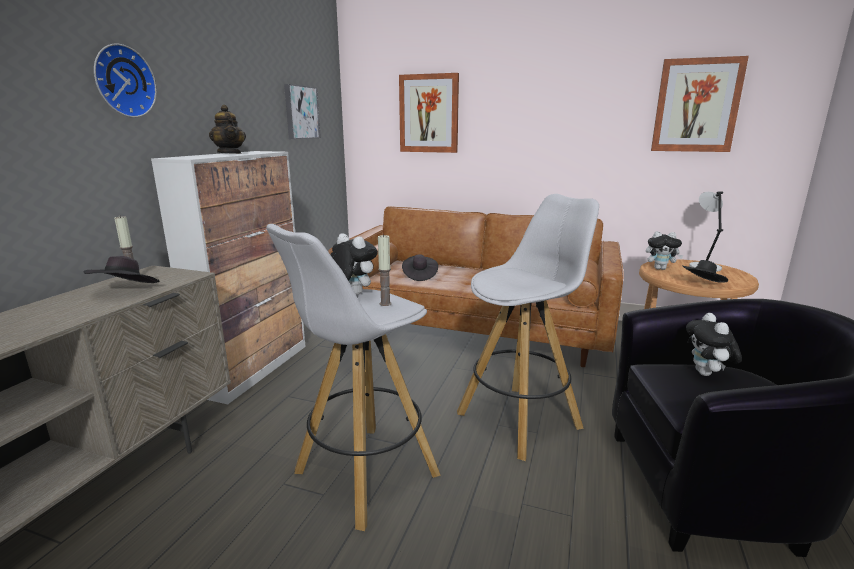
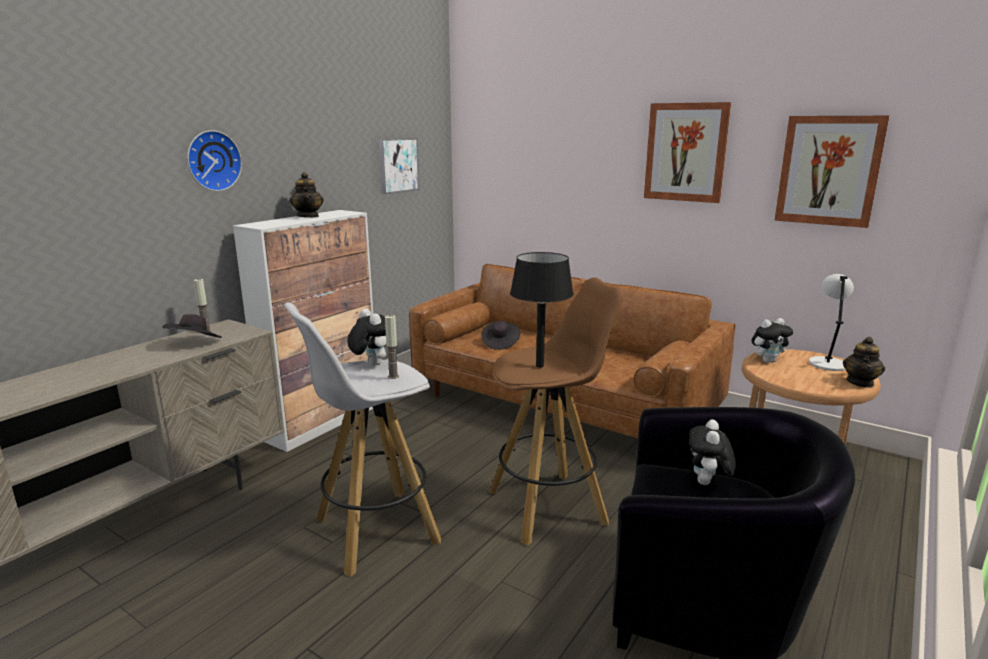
camera: 15 degrees right, 0 degrees up
(429, 114) = (536, 165): picture -> picture (686, 152)
(519, 282) = (539, 366): none -> black table lamp
(520, 419) = (548, 506): white stool -> brown stool
(660, 268) = (768, 361): plush toy -> plush toy turned 45 degrees counterclockwise
(702, 284) = (798, 385): black hat -> none
(743, 278) = (860, 382): none -> teapot

